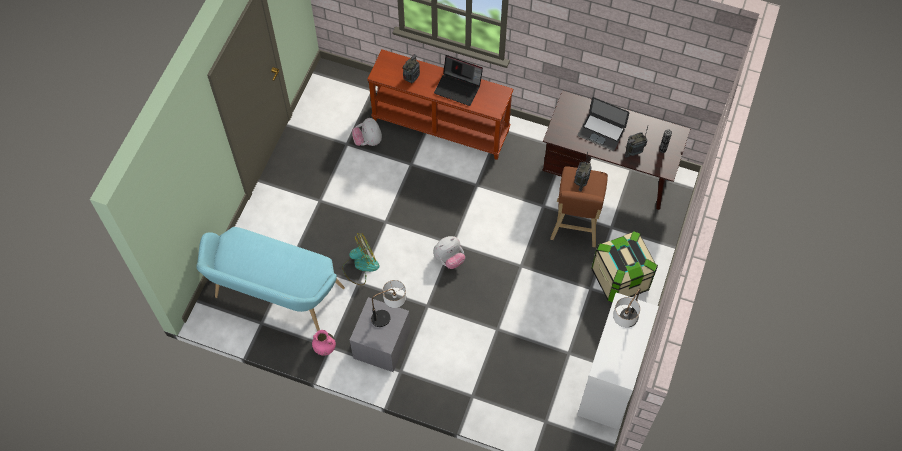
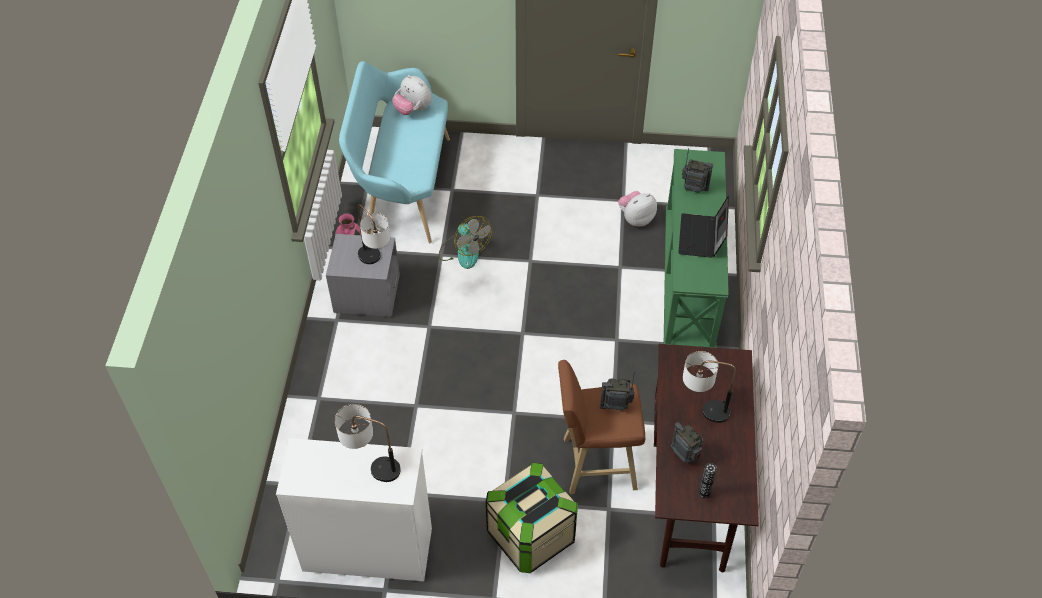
camera: 75 degrees right, 10 degrees down
(441, 125) = (689, 284): brown console table -> green console table
(449, 259) = (500, 334): plush toy -> plush toy (413, 109)
(601, 132) = (702, 409): laptop -> table lamp

